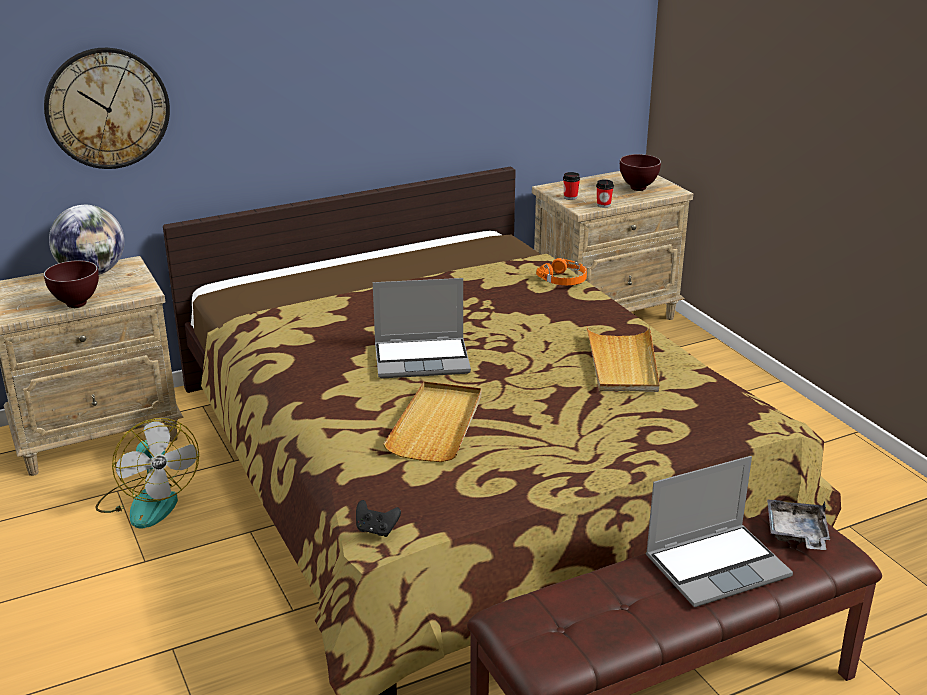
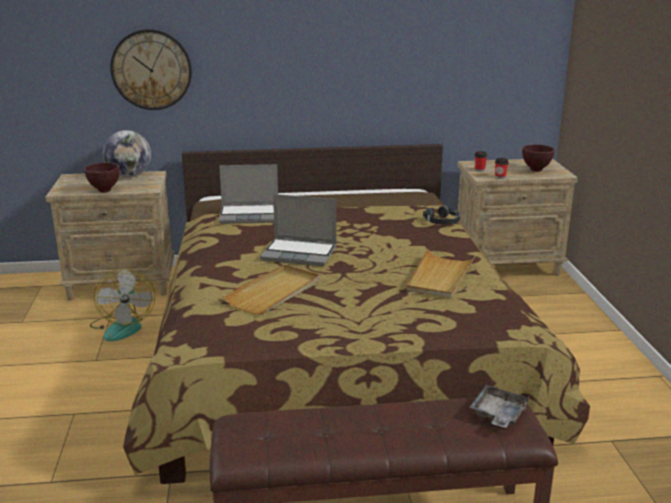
camera: 20 degrees right, 5 degrees down
(376, 530) = (180, 346): black game controller -> none
(564, 279) = (442, 221): orange headphones -> black headphones
(717, 565) = (416, 422): laptop -> laptop (250, 215)

